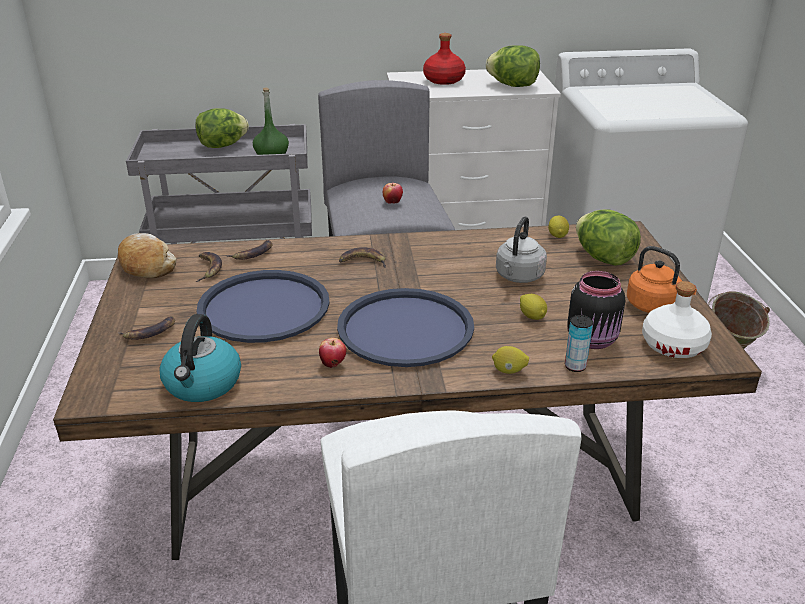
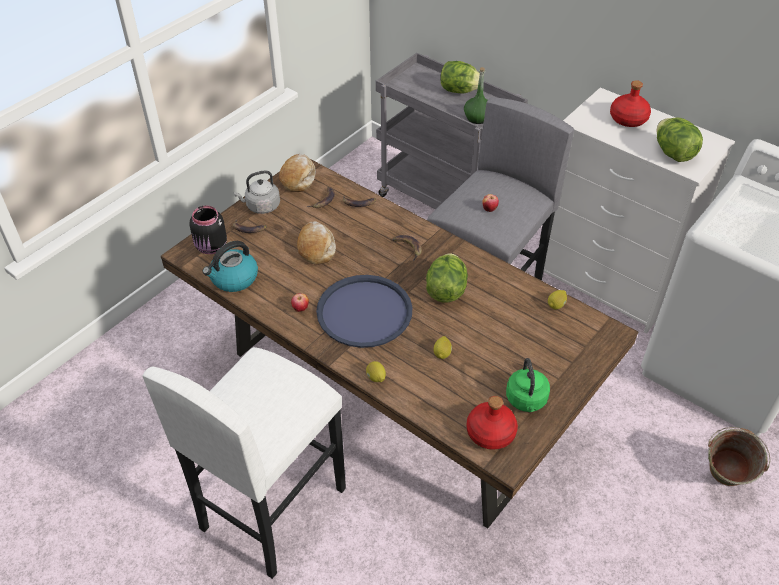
camera: 45 degrees right, 15 degrees up
(264, 307) = (316, 248): blue tray -> bread
(518, 277) = (479, 320): grey kettle -> grey kettle (261, 206)
(575, 366) = (413, 402): can -> none
(593, 340) = (450, 394): black jar -> black jar (211, 247)
(603, 258) = (556, 343): lettuce -> lettuce (446, 290)
(655, 306) = (526, 401): orange kettle -> green kettle
(673, 345) = (491, 432): white bottle -> red bottle

